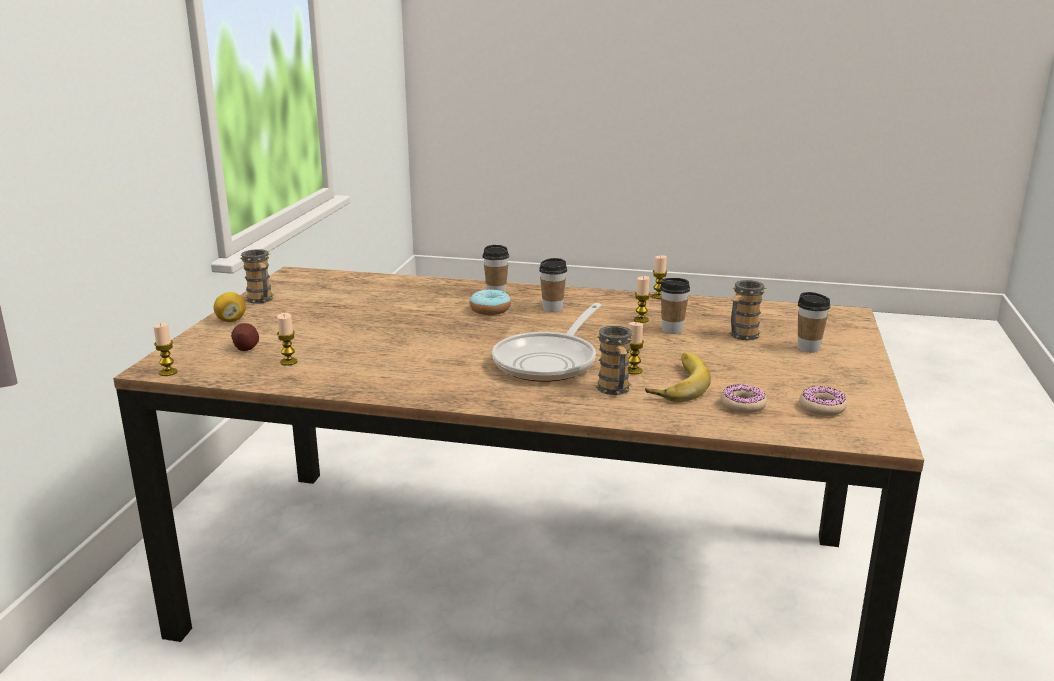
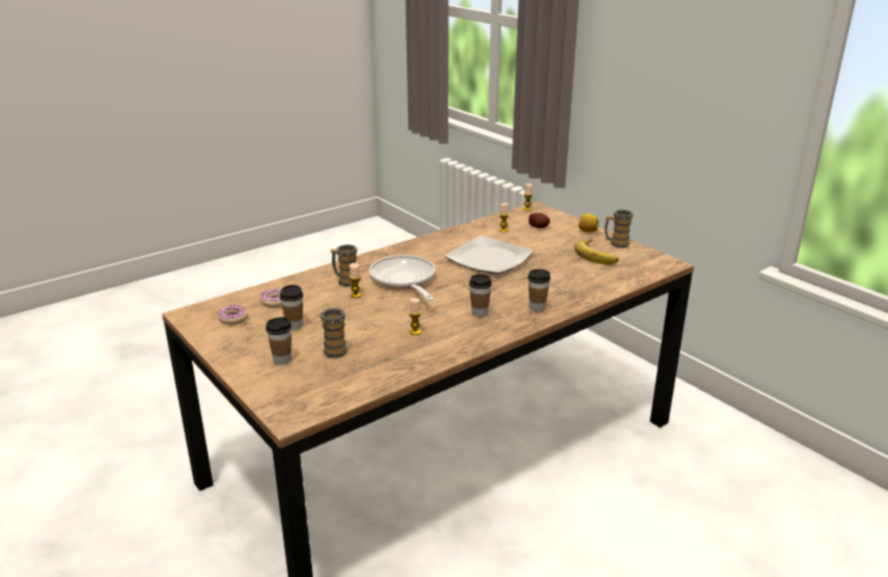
camera: 130 degrees right, 5 degrees up
(406, 342) = (489, 258): none -> plate
(490, 310) = (507, 294): donut -> none
(658, 296) = (445, 360): candle -> none
(672, 330) = (383, 333): cup -> cup (294, 326)
(675, 383) = (324, 298): banana -> banana (598, 255)

